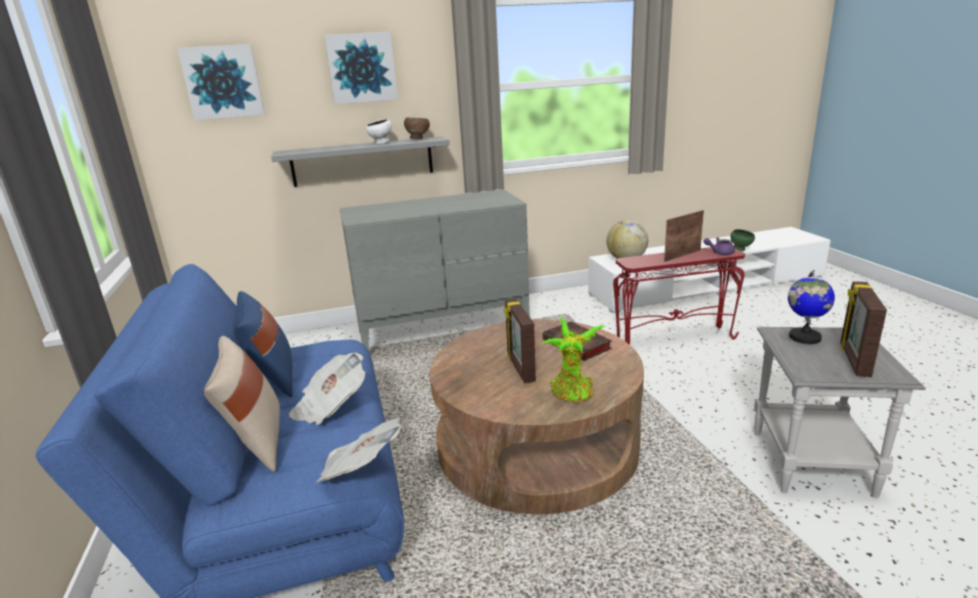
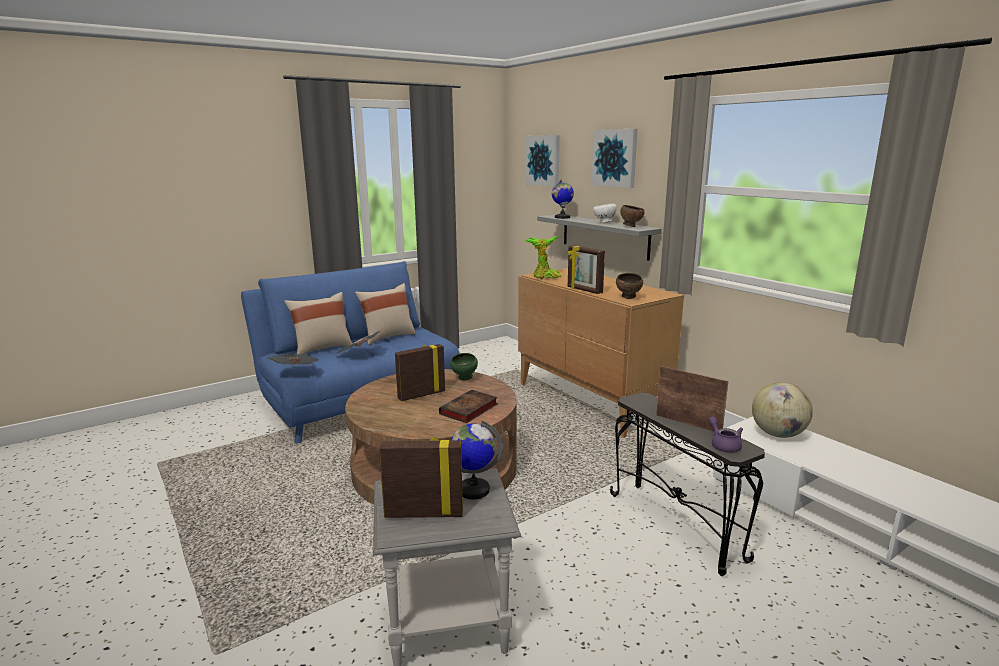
camera: 70 degrees right, 5 degrees down
(272, 379) = (387, 337): blue pillow -> beige pillow
(308, 150) = (562, 217): none -> globe
(443, 332) = (590, 402): grey cabinet -> brown cabinet
(451, 210) = (584, 290): none -> picture frame
(497, 201) = (629, 297): none -> brown bowl
(572, 393) = (387, 415): potted plant -> potted plant (544, 277)
(674, 341) = (674, 526): red side table -> black side table
(740, 250) = (948, 522): green bowl -> green bowl (464, 378)

